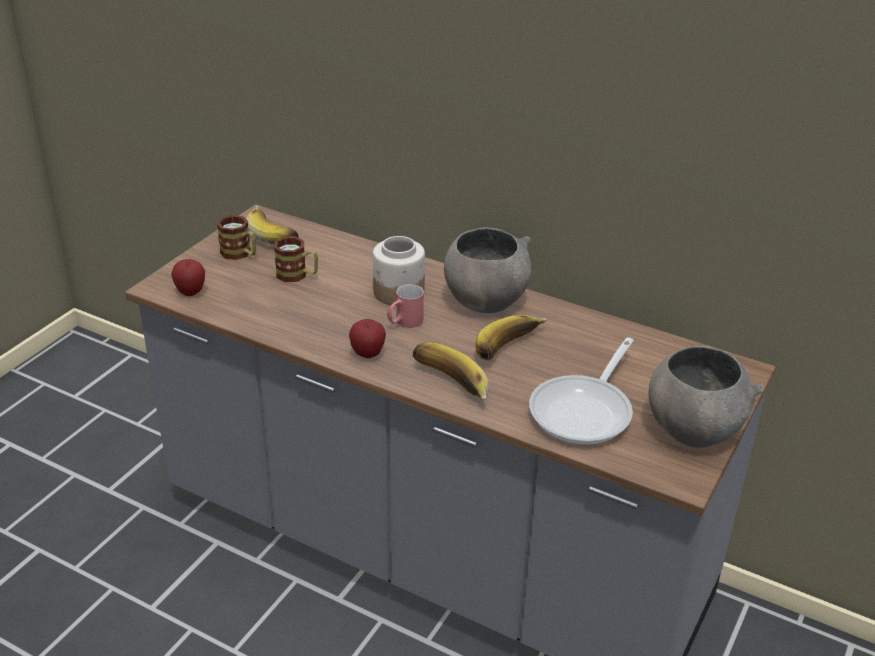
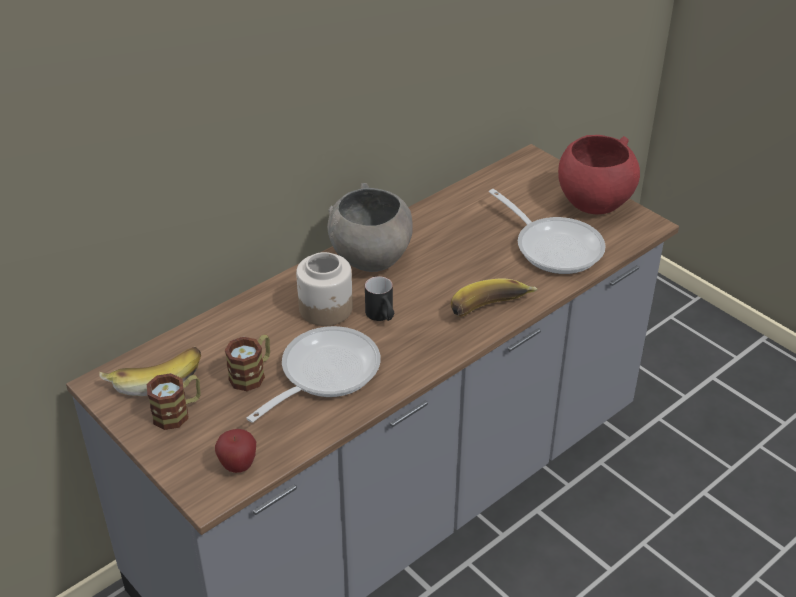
camera: 70 degrees left, 5 degrees up
(312, 308) = (323, 374): none -> frying pan
(367, 354) = (423, 351): apple -> none
(404, 323) = (382, 316): red mug -> black mug
(511, 349) = (454, 263): banana -> none
(693, 429) = (593, 202): grey bowl -> red bowl

